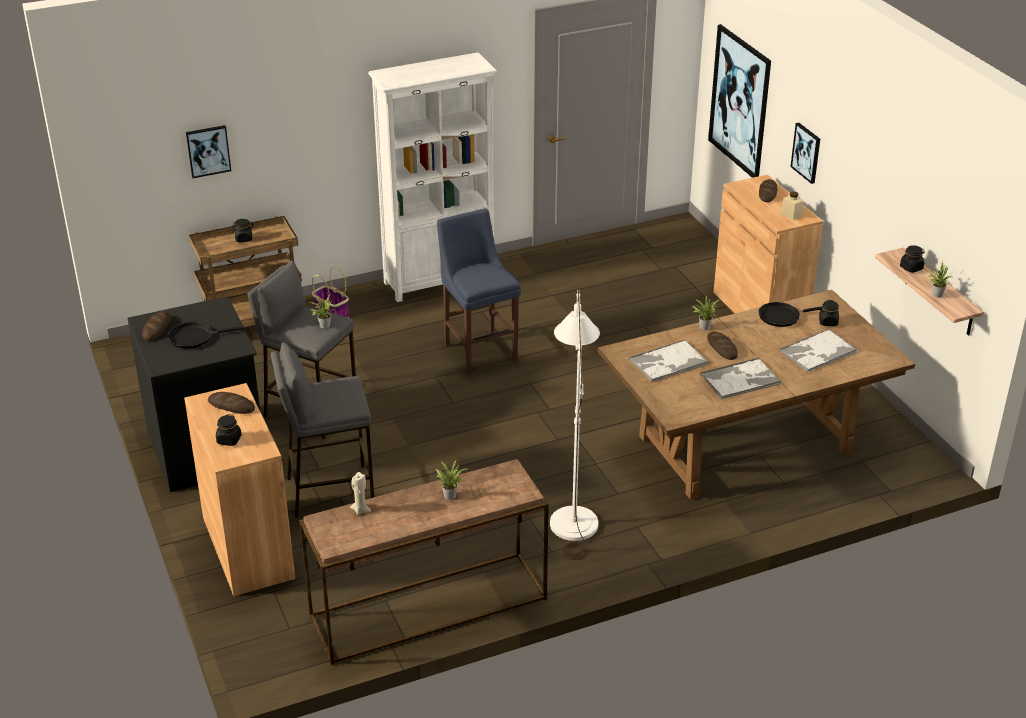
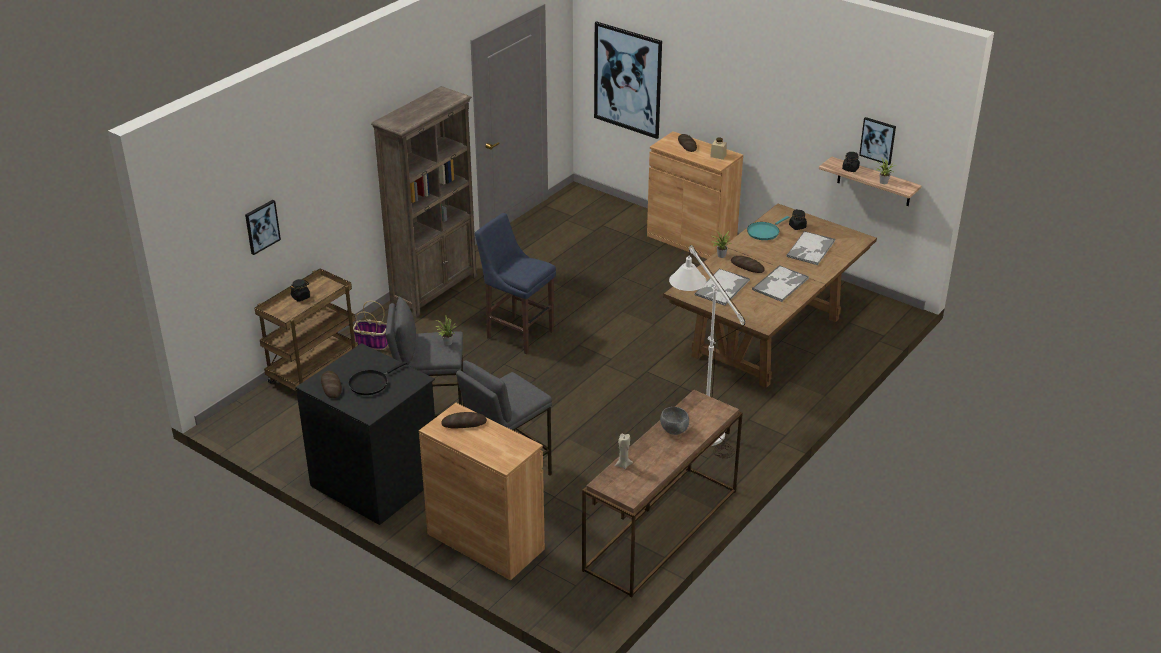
camera: 30 degrees left, 0 degrees up
(229, 440) = (490, 448): black jar -> none
(440, 281) = (435, 290): white bookcase -> brown bookcase
(449, 494) = (674, 431): potted plant -> grey bowl
(782, 316) = (764, 232): black frying pan -> turquoise frying pan
(806, 152) = (713, 105): picture -> picture (878, 140)

